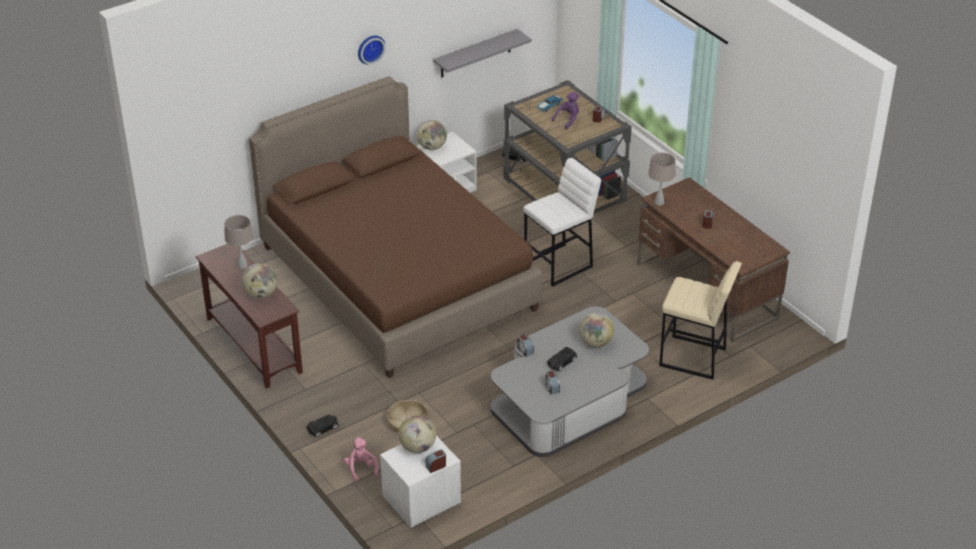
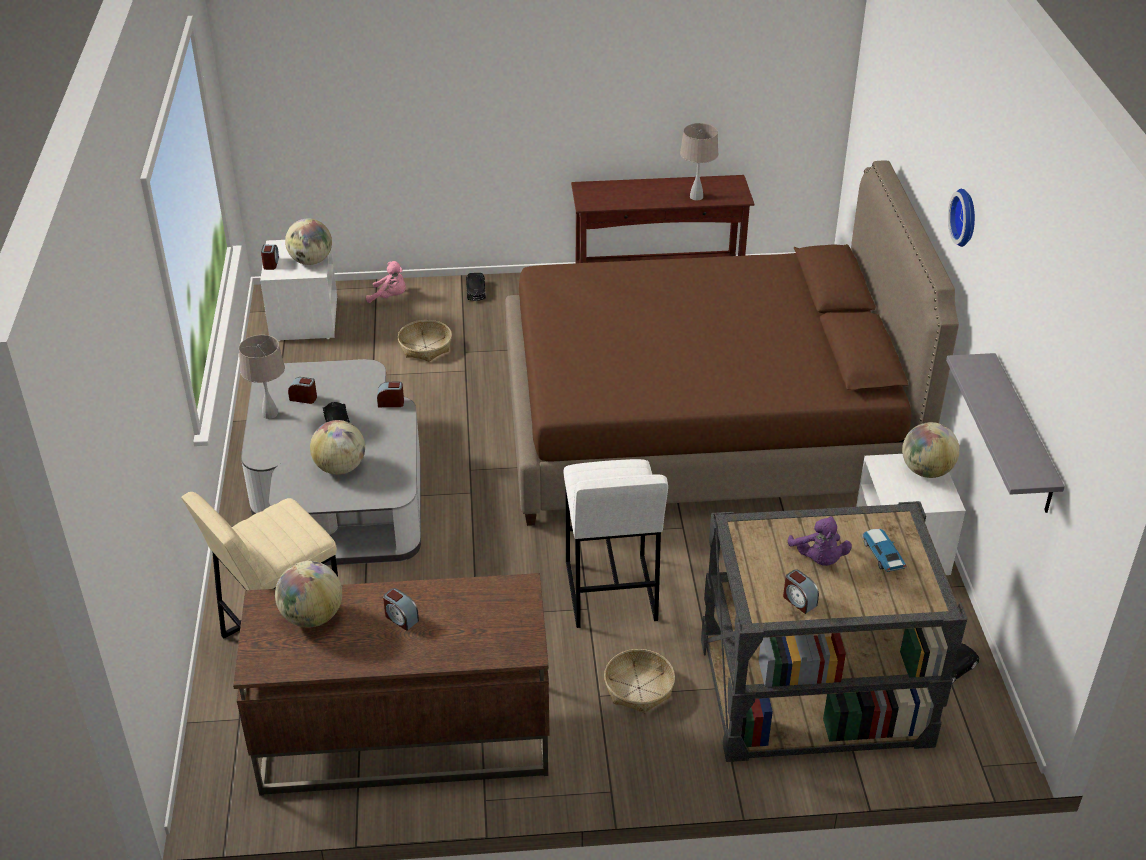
camera: 120 degrees right, 0 degrees up
(260, 294) = (630, 195): globe -> globe (312, 616)
(610, 236) = (639, 688): none -> basket
(659, 202) = (508, 587): beige table lamp -> beige table lamp (269, 413)

